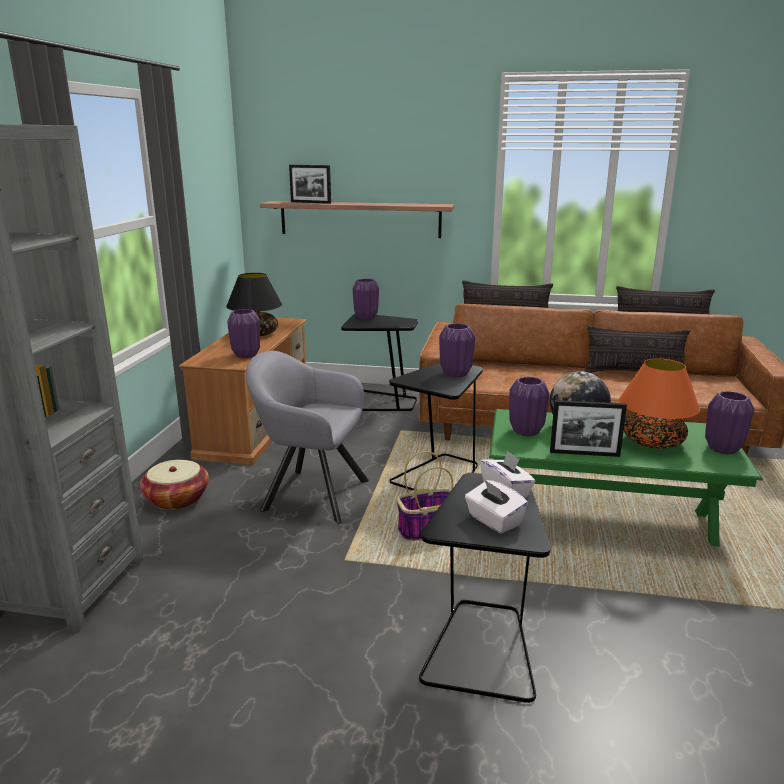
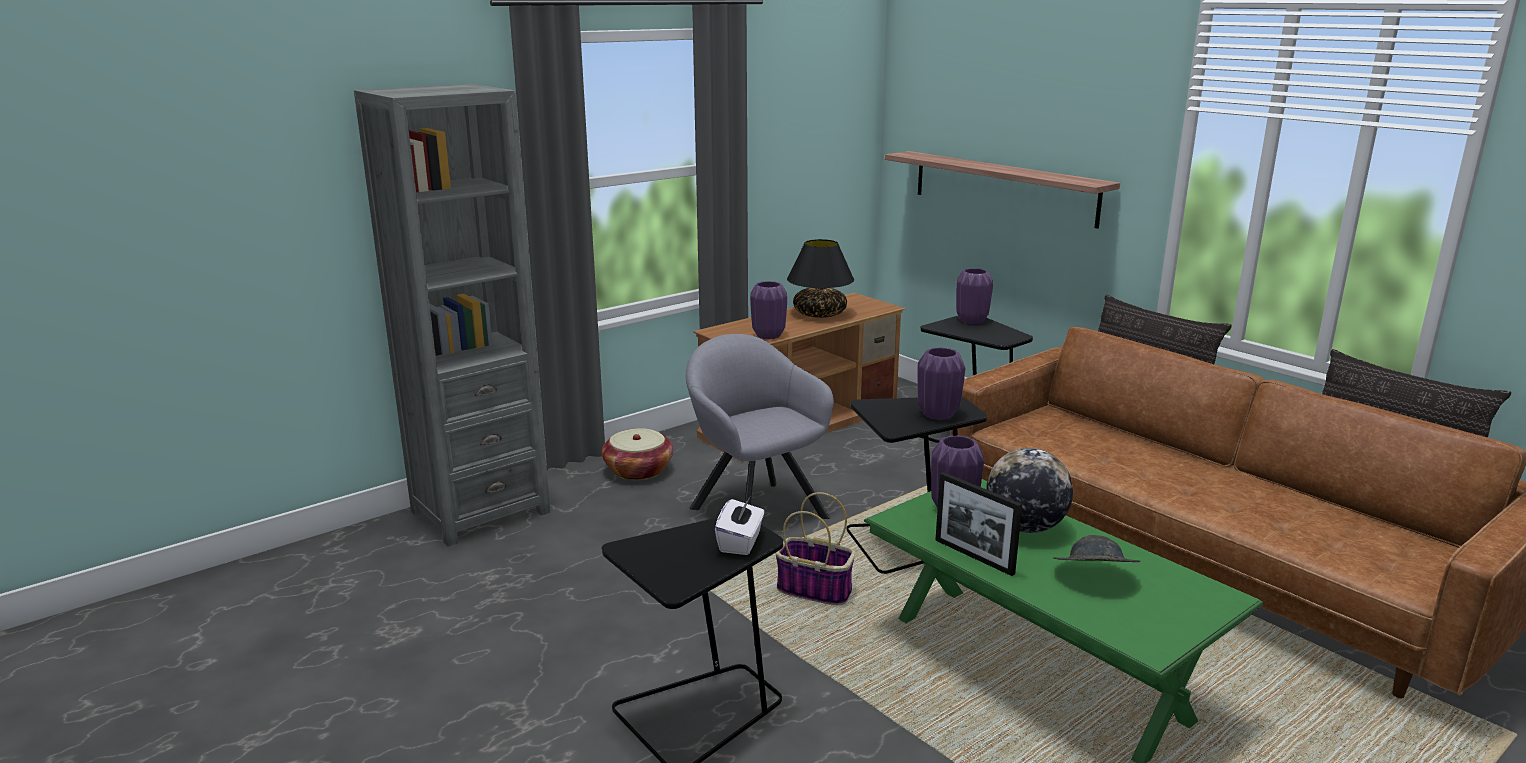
camera: 40 degrees right, 0 degrees up
(310, 202) = (943, 159): picture frame -> none
(494, 521) = (678, 560): white tissue box -> none
(634, 373) = (1291, 495): pillow -> none
(652, 442) = (1093, 577): orange table lamp -> grey hat
(722, 449) = (1178, 623): purple vase -> none

